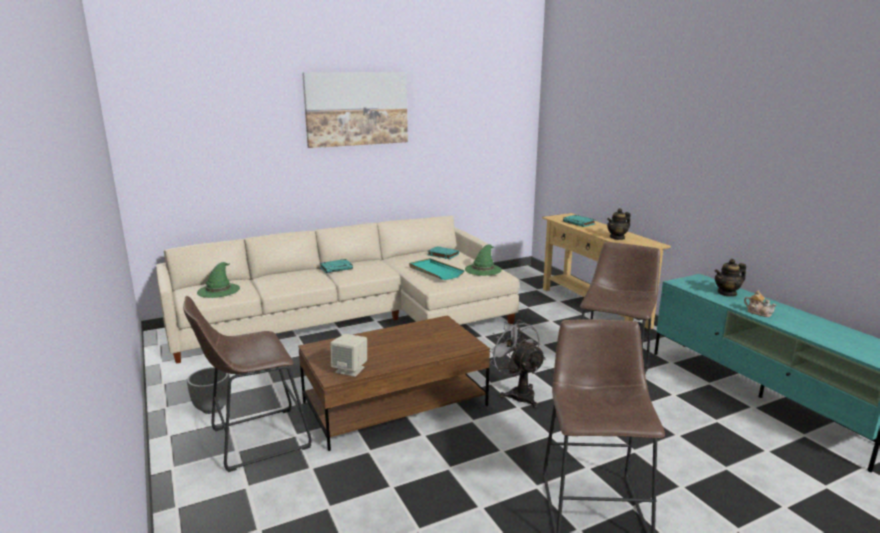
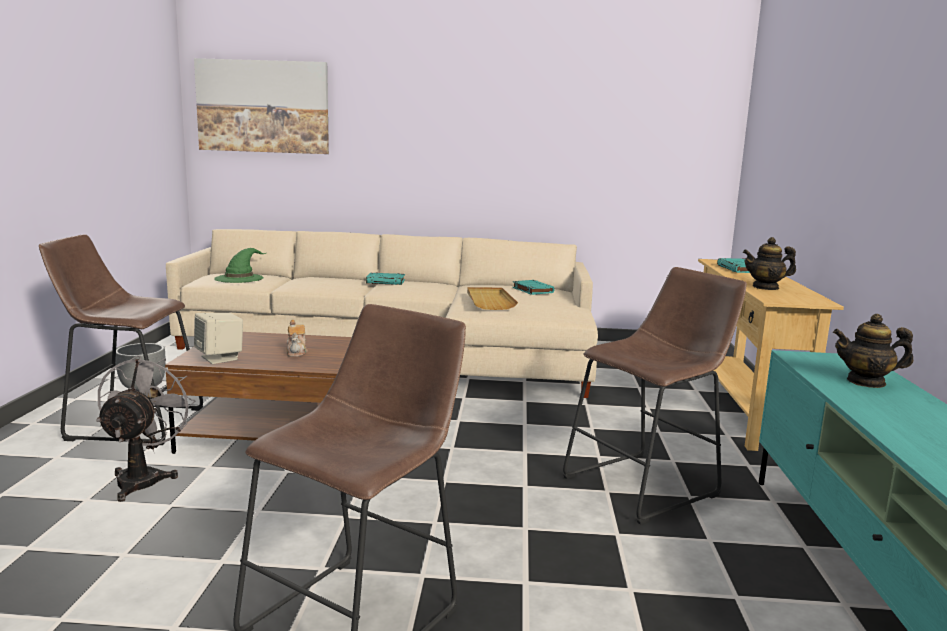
camera: 30 degrees right, 5 degrees down
(356, 109) = (458, 89): picture -> picture (263, 107)
(435, 271) = (489, 301): turquoise tray -> beige tray
(483, 269) = (555, 309): green hat -> none
(518, 393) = (468, 467): grey fan -> grey fan (144, 478)
(758, 312) = (876, 413): teapot -> teapot (297, 352)

